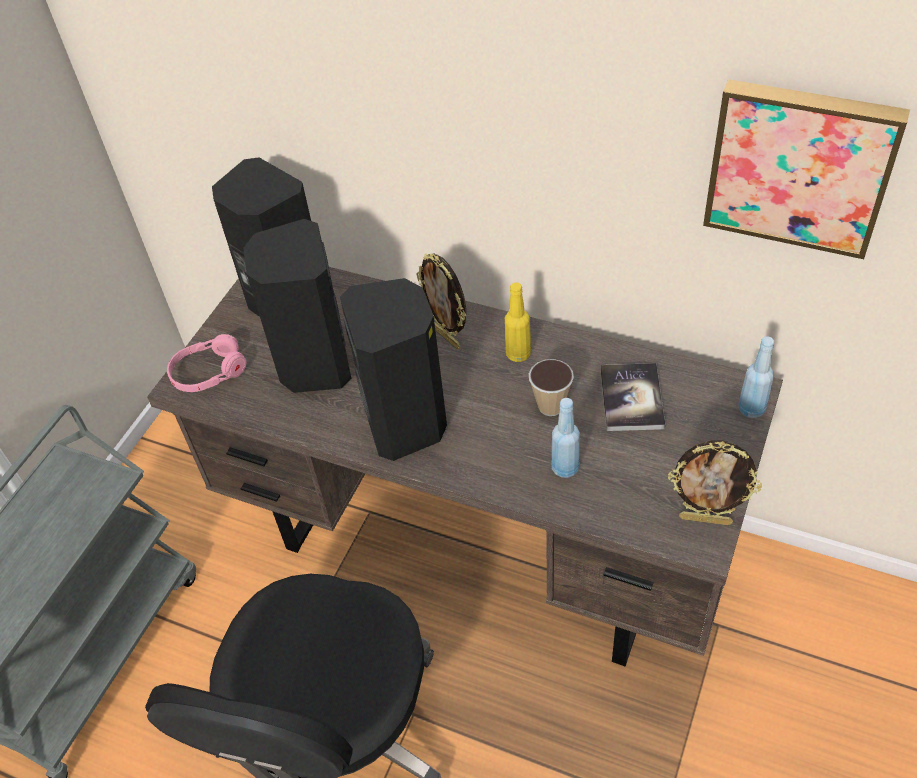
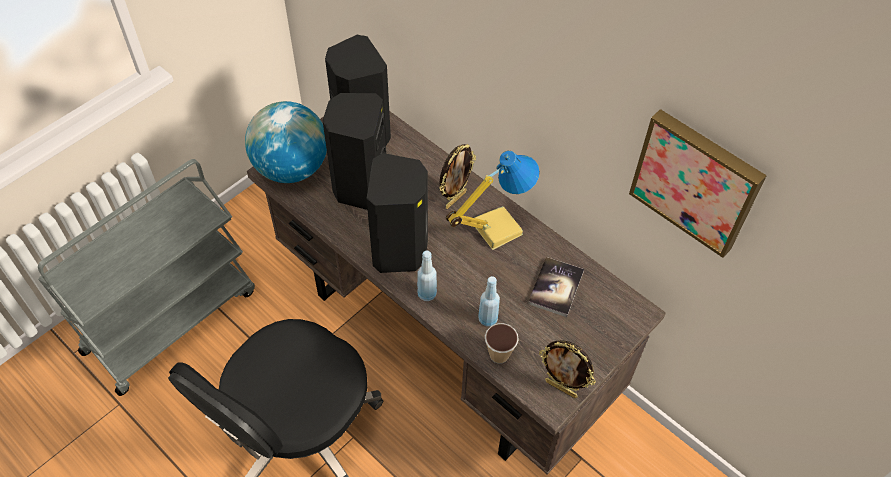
camera: 15 degrees right, 5 degrees up
(209, 372) = (291, 168): pink headphones -> globe
(447, 337) = (455, 199): picture frame -> picture frame turned 120 degrees counterclockwise
(518, 354) = (496, 228): yellow bottle -> table lamp
(551, 406) = (499, 273): cup -> cup (499, 355)
(751, 409) = (632, 325): blue bottle -> blue bottle (427, 294)

